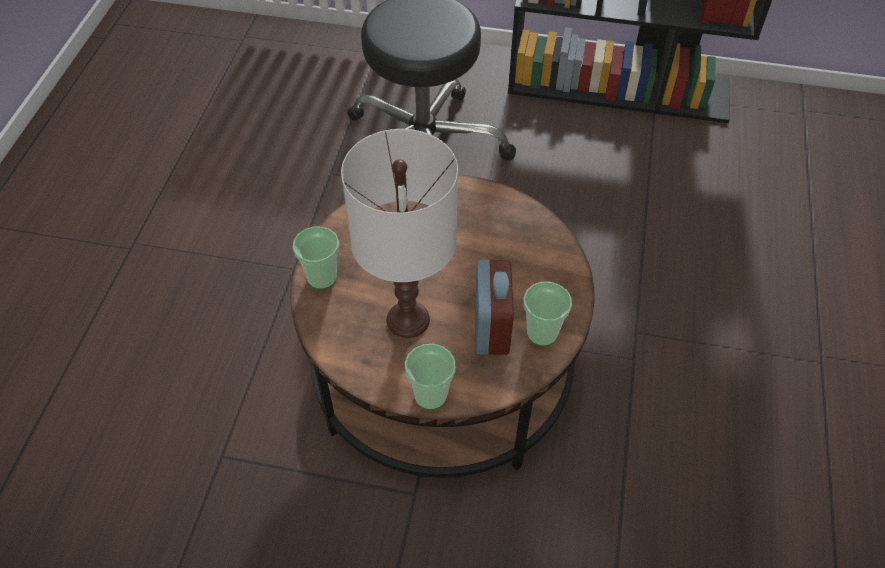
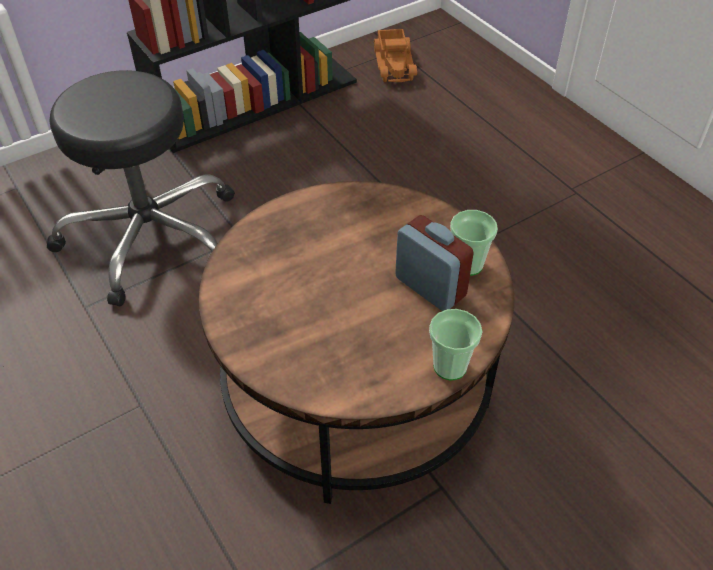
camera: 45 degrees left, 5 degrees down
(322, 277) = (256, 351): cup -> none
(408, 320) = (365, 328): white table lamp -> none
(786, 127) = (395, 64): none -> toy truck

